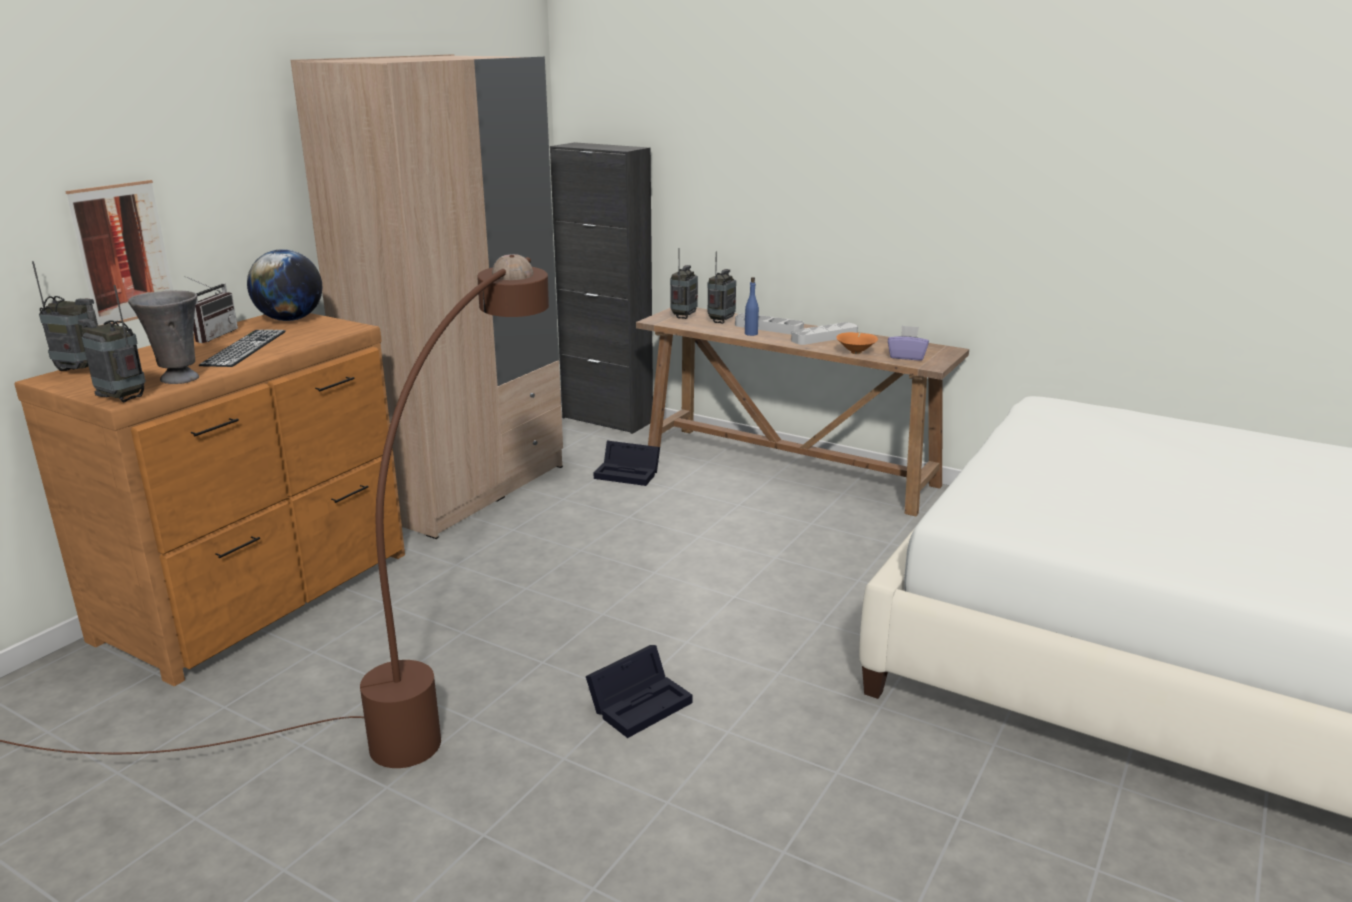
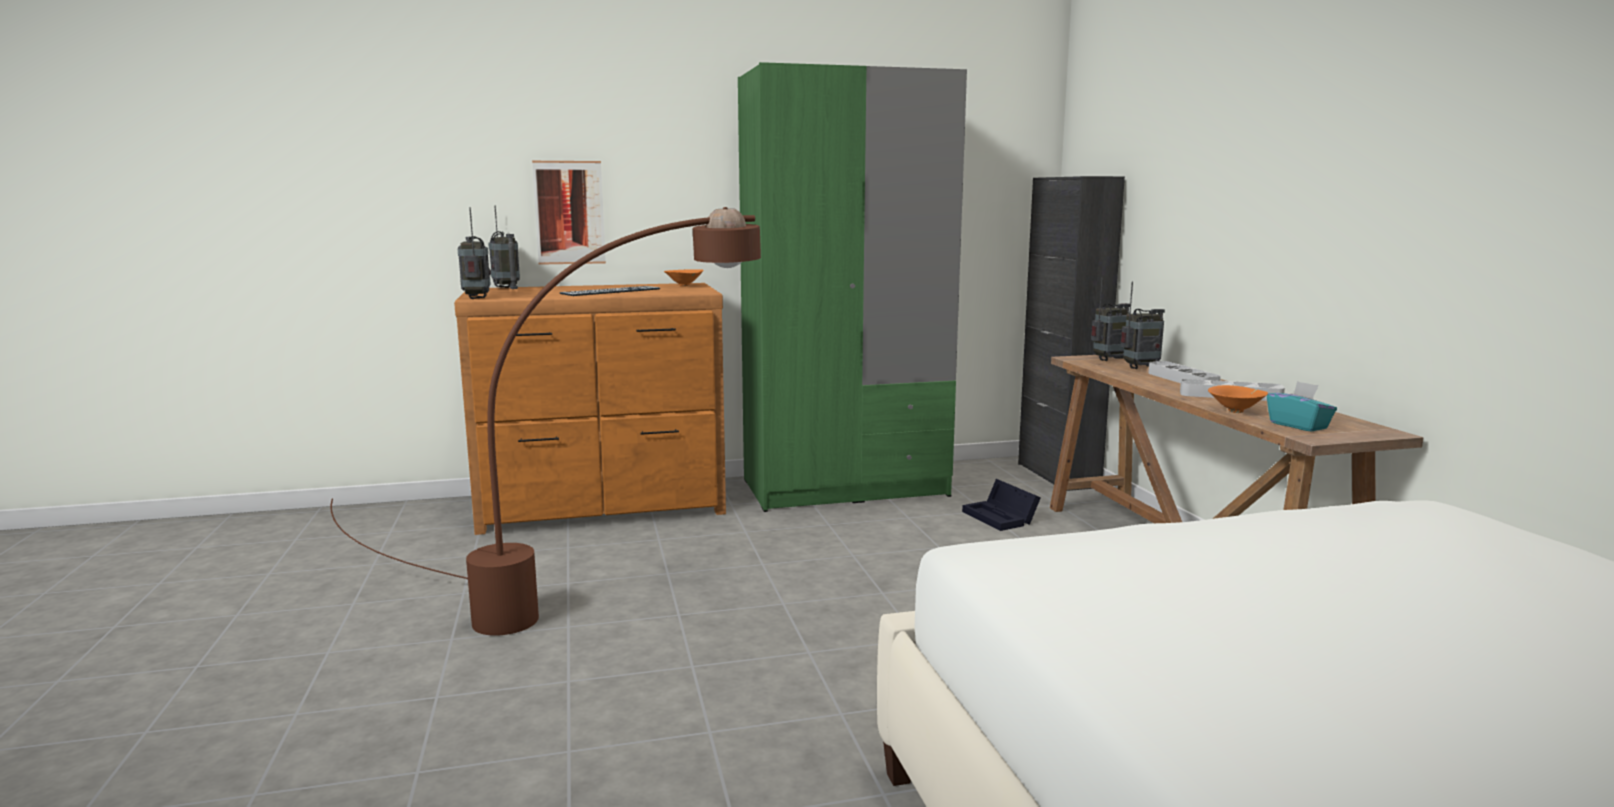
camera: 45 degrees right, 10 degrees down
(178, 379) = (530, 296): grey vase -> none
(212, 336) = (617, 286): radio -> none
(290, 319) = (684, 286): globe -> orange bowl
(463, 488) = (845, 487): beige wardrobe -> green wardrobe
(641, 703) = (688, 675): black storage box -> none
(751, 334) = (1148, 380): blue bottle -> none
(907, 356) = (1299, 425): purple tissue box -> turquoise tissue box

